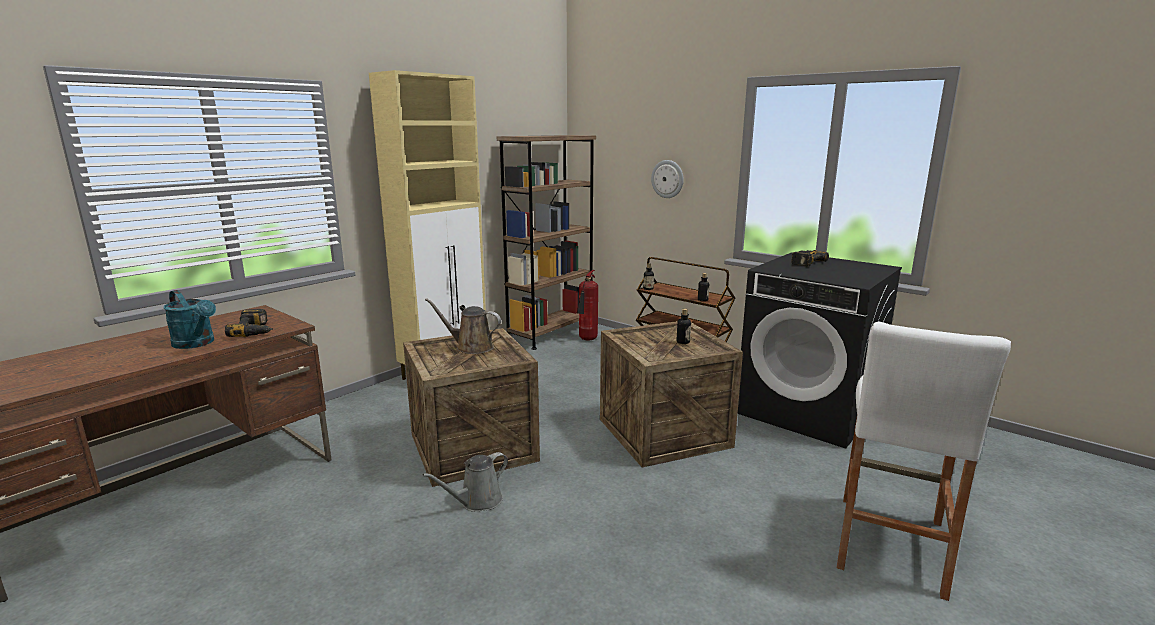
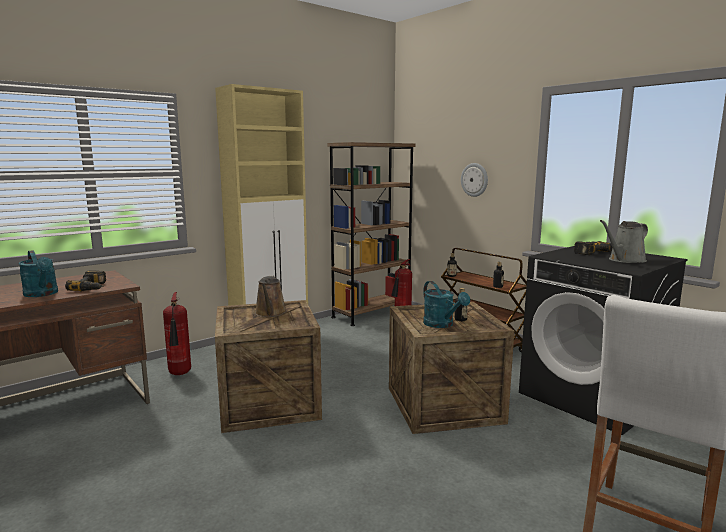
camera: 10 degrees right, 5 degrees down
(353, 422) = (180, 374): none -> fire extinguisher
(471, 347) = (270, 313): brown watering can -> brown watering can turned 120 degrees counterclockwise
(477, 501) = (254, 449): grey watering can -> grey watering can (624, 260)
(666, 349) = (442, 325): none -> turquoise watering can

